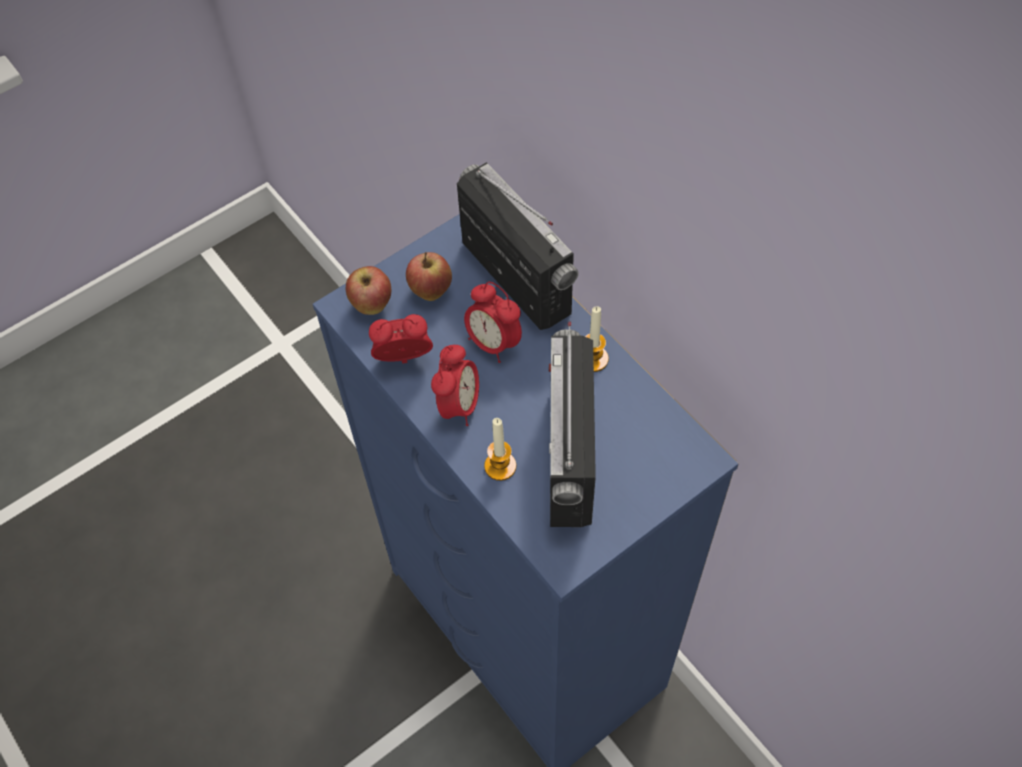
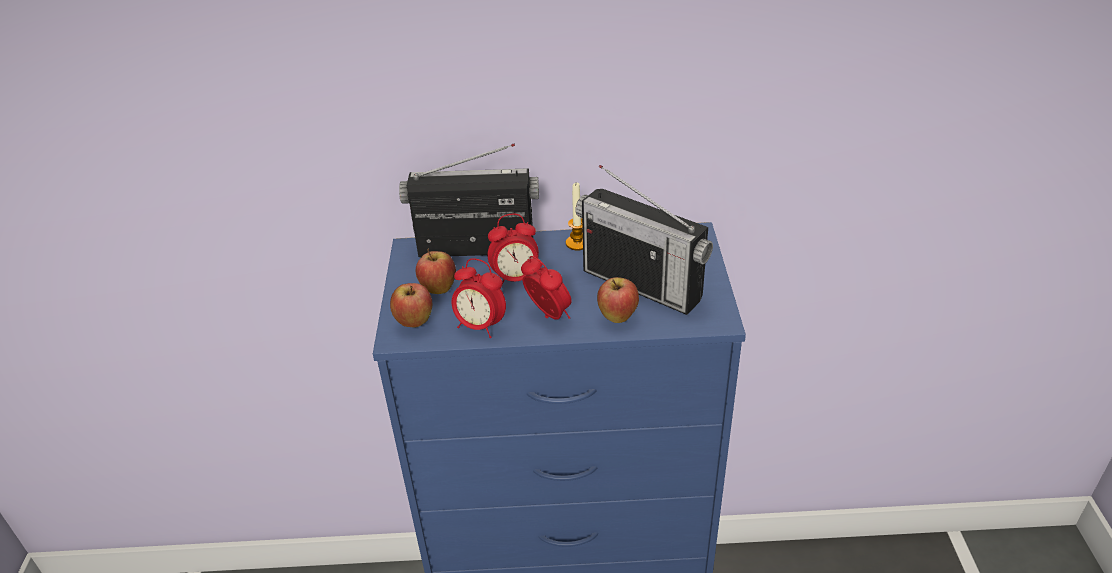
camera: 55 degrees left, 20 degrees down
(404, 360) = (480, 326): alarm clock -> alarm clock turned 90 degrees counterclockwise
(500, 466) = (617, 317): candle -> apple

